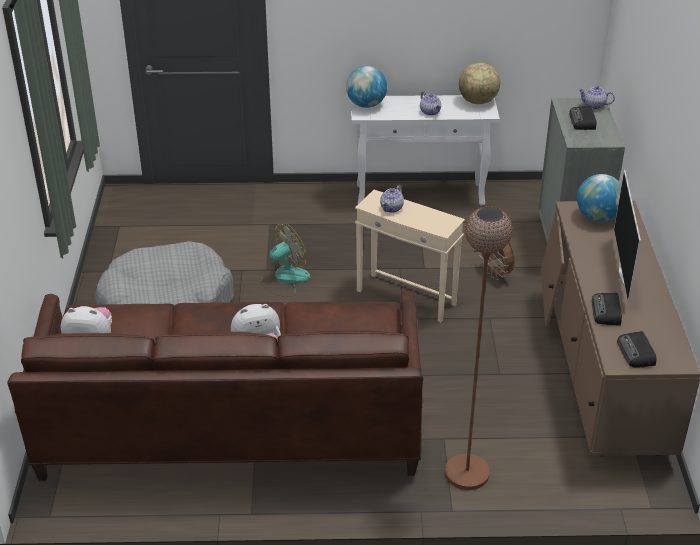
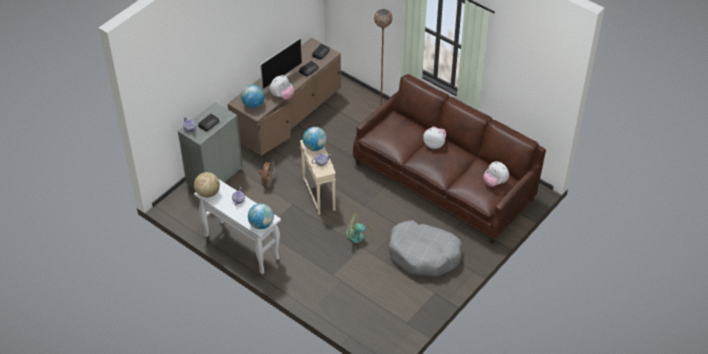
camera: 140 degrees left, 10 degrees up
(429, 221) = (315, 147): none -> globe
(579, 250) = (282, 96): none -> plush toy

